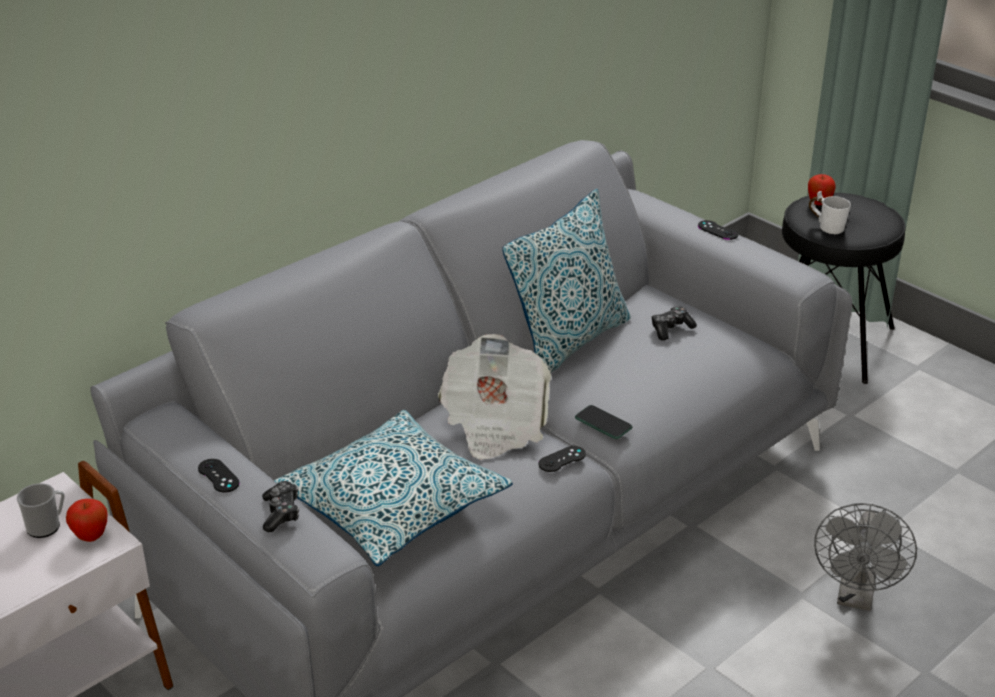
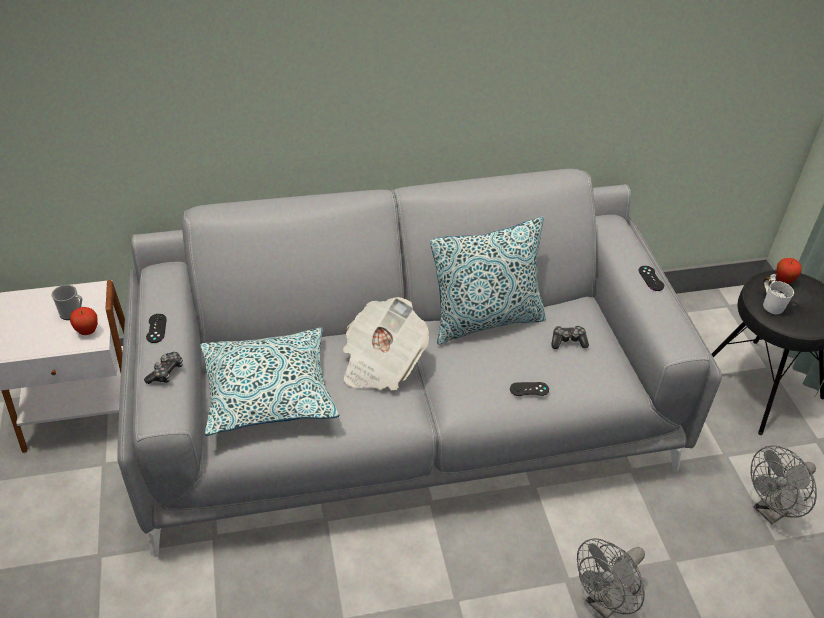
camera: 30 degrees right, 10 degrees up
(562, 459) = (402, 410): black game controller -> black game controller (529, 389)
(603, 423) = (454, 395): phone -> none
(932, 445) = (771, 511): none -> grey fan

